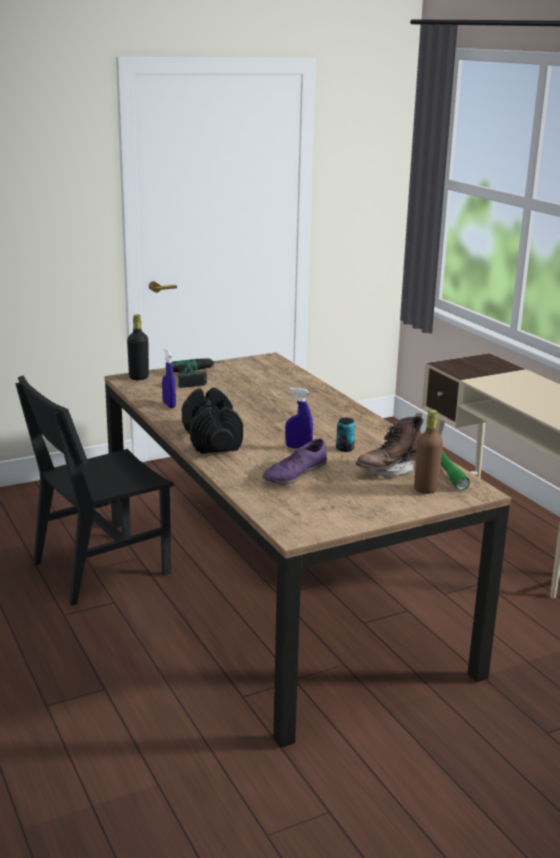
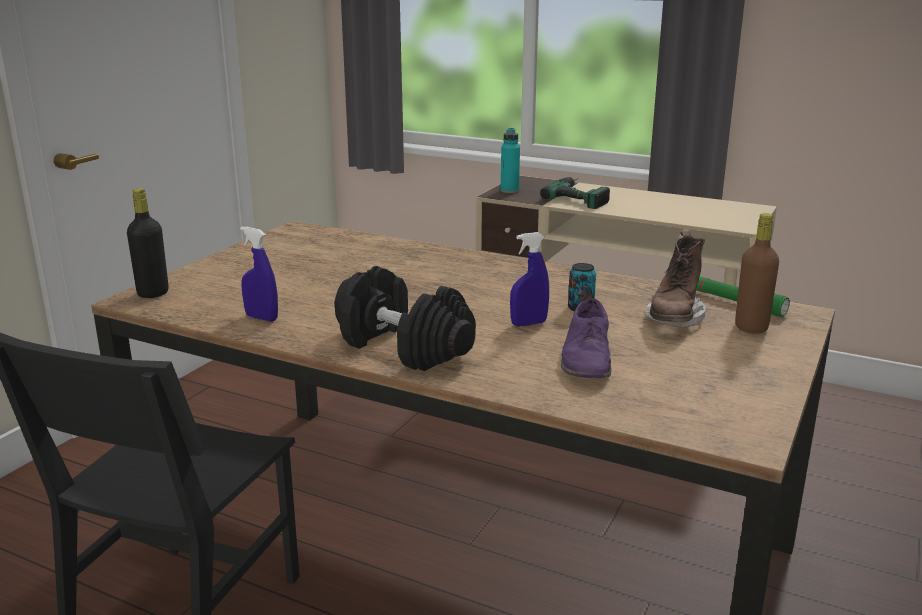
camera: 35 degrees left, 0 degrees up
(201, 376) = (243, 269): power drill -> power drill (582, 196)
(458, 364) = (509, 190): none -> turquoise bottle

